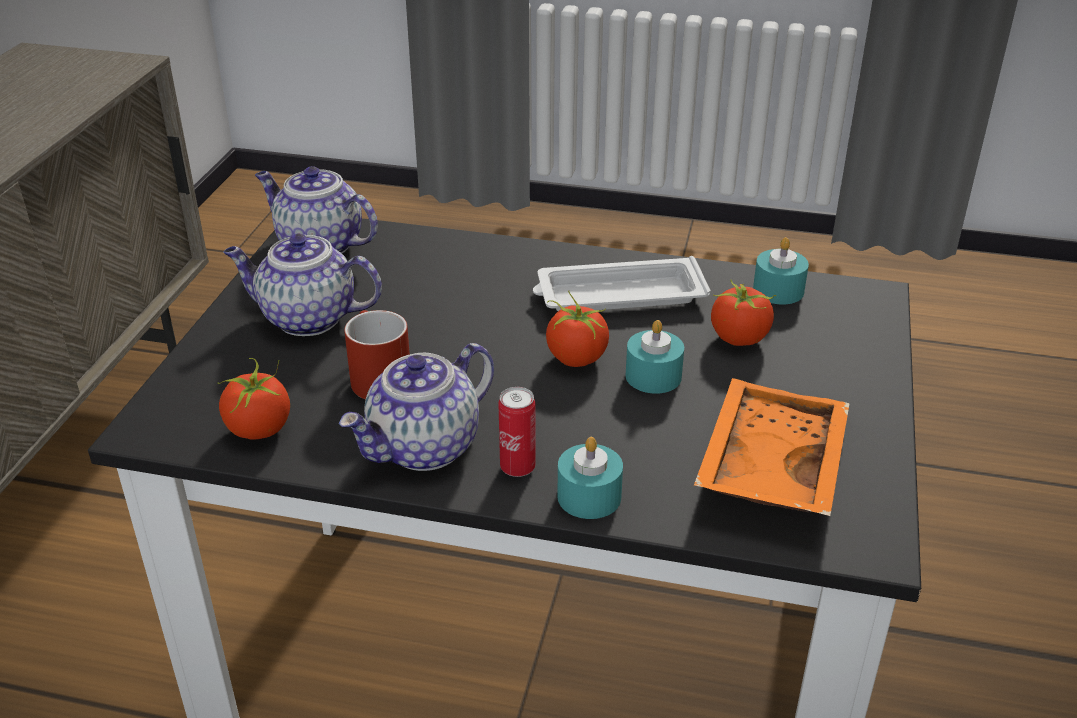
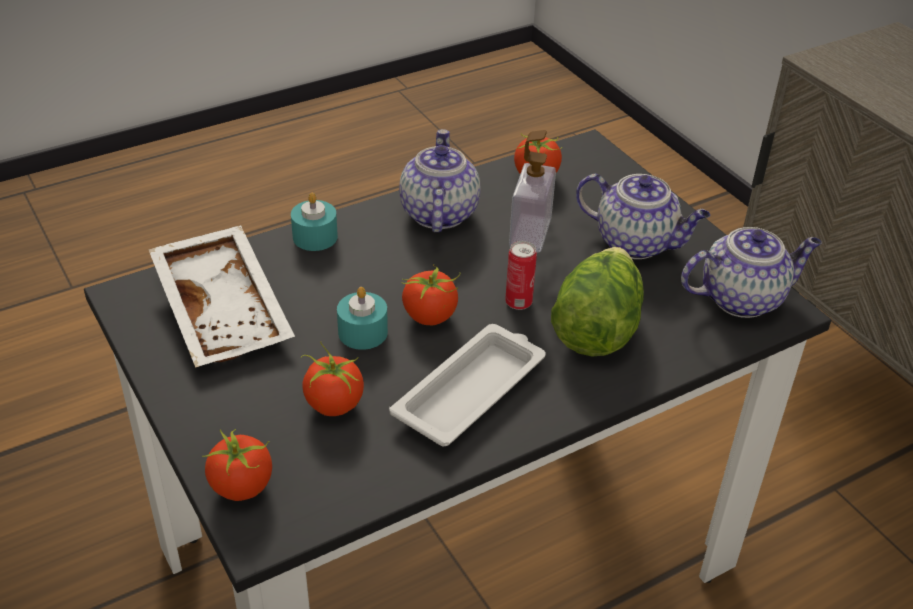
camera: 135 degrees right, 5 degrees up
(306, 318) = (637, 243): teapot -> teapot turned 60 degrees clockwise
(375, 376) = (530, 233): red mug -> soap dispenser
(457, 285) = (596, 325): none -> lettuce
(517, 468) = (373, 230): can -> can (518, 303)
(768, 465) = (226, 310): orange tray -> white tray
(778, 290) = (349, 482): turquoise candle -> none
(864, 324) = (242, 487): none -> tomato

